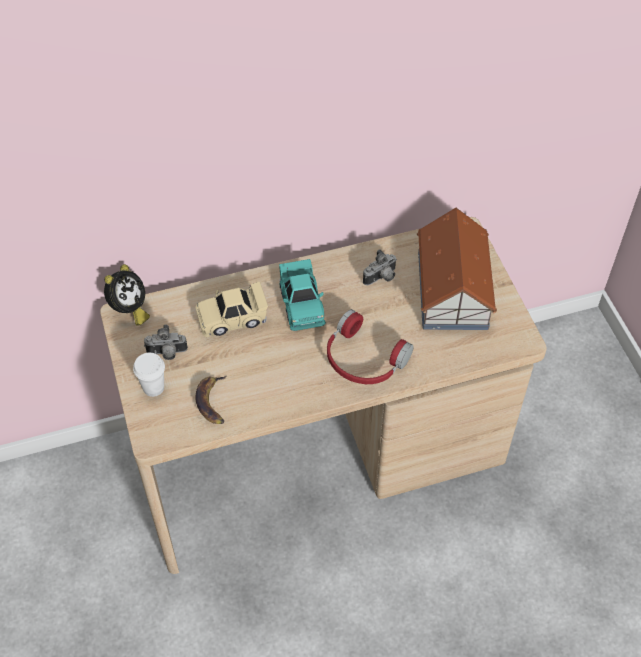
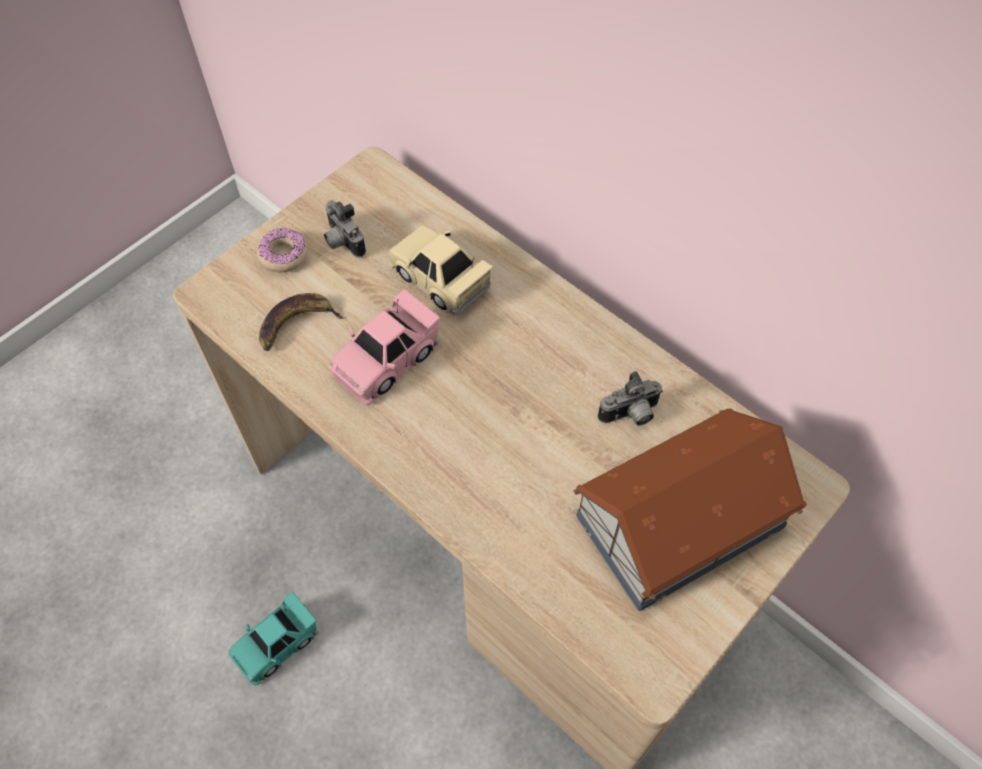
camera: 60 degrees right, 5 degrees up
(129, 310) = (383, 173): alarm clock -> none
(153, 388) = (283, 255): white cup -> donut
(270, 368) = (386, 359): none -> pink toy car
(301, 304) = (515, 342): turquoise toy car -> turquoise toy car (276, 644)
(363, 360) = (468, 463): red headphones -> none
(381, 278) = (630, 415): camera -> camera turned 45 degrees counterclockwise

